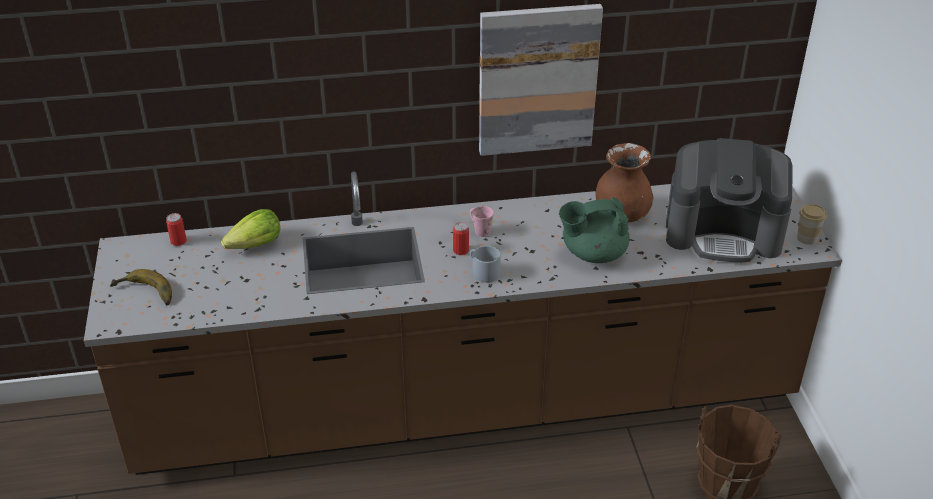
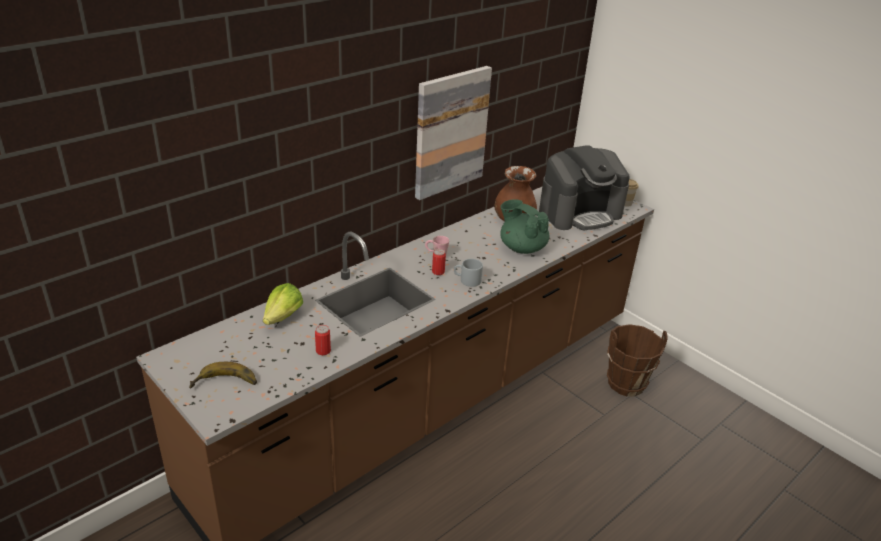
camera: 35 degrees left, 5 degrees down
(178, 241) = (213, 335): can -> can (323, 351)
(592, 254) = (522, 247): green teapot -> green teapot turned 90 degrees clockwise

